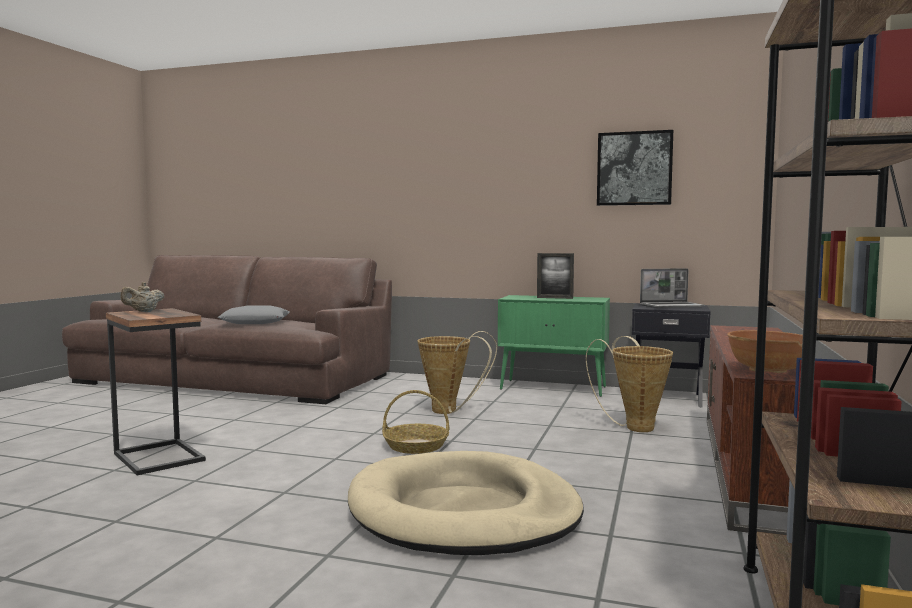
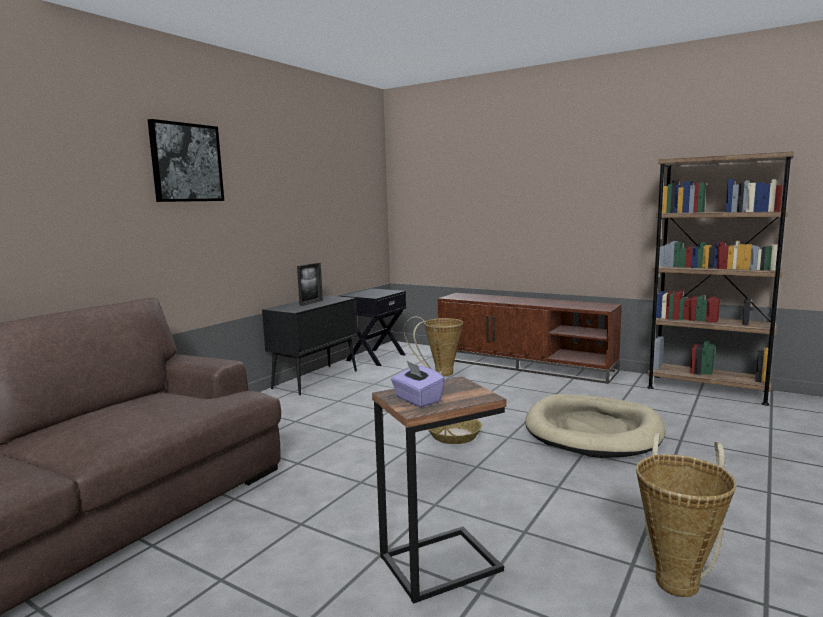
camera: 75 degrees left, 5 degrees up
(143, 312) = (417, 400): beige teapot -> purple tissue box
(255, 322) = (138, 418): grey pillow -> none
(450, 411) = (358, 417): basket -> basket (678, 578)
(554, 388) = (316, 379): green cabinet -> black cabinet
(634, 168) = (329, 190): picture -> picture (186, 162)
(672, 306) = (372, 292): laptop -> none
(768, 370) = (594, 307): brown bowl -> none

